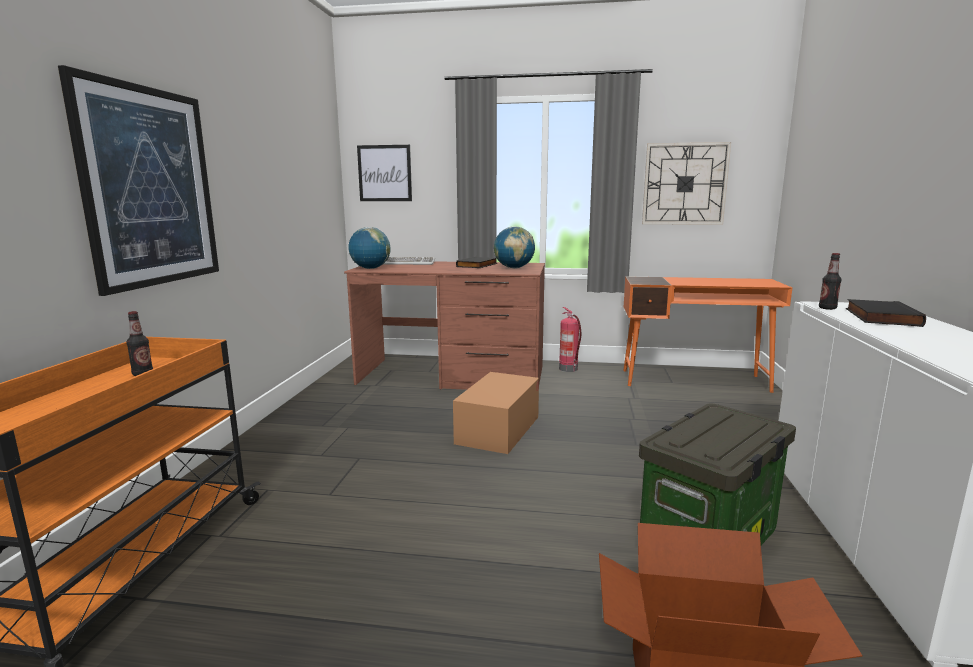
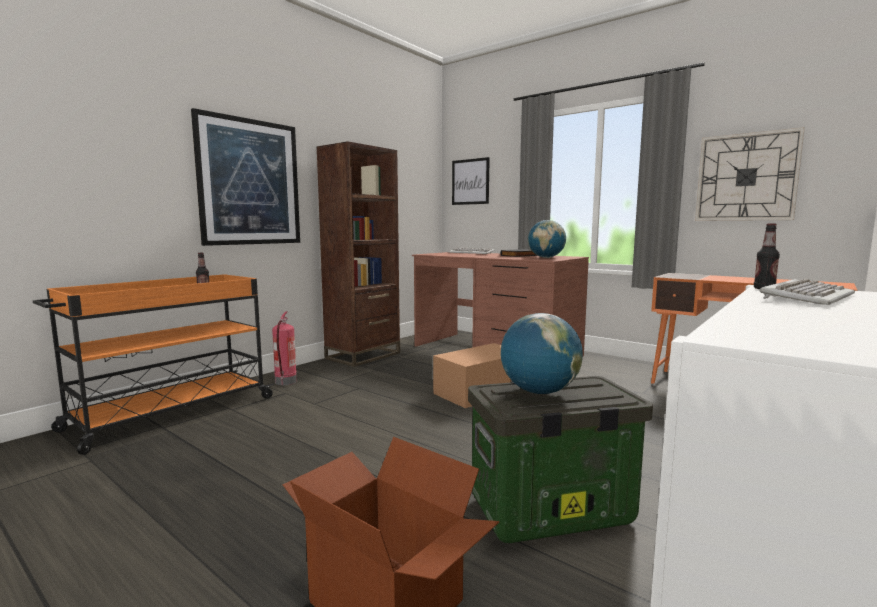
camera: 30 degrees right, 5 degrees down
(305, 410) = (363, 356): none -> brown bookcase
(370, 268) = (434, 254): globe -> globe (539, 392)
(569, 369) = (607, 362): fire extinguisher -> fire extinguisher (286, 382)
(879, 317) = (806, 297): black book -> keyboard

